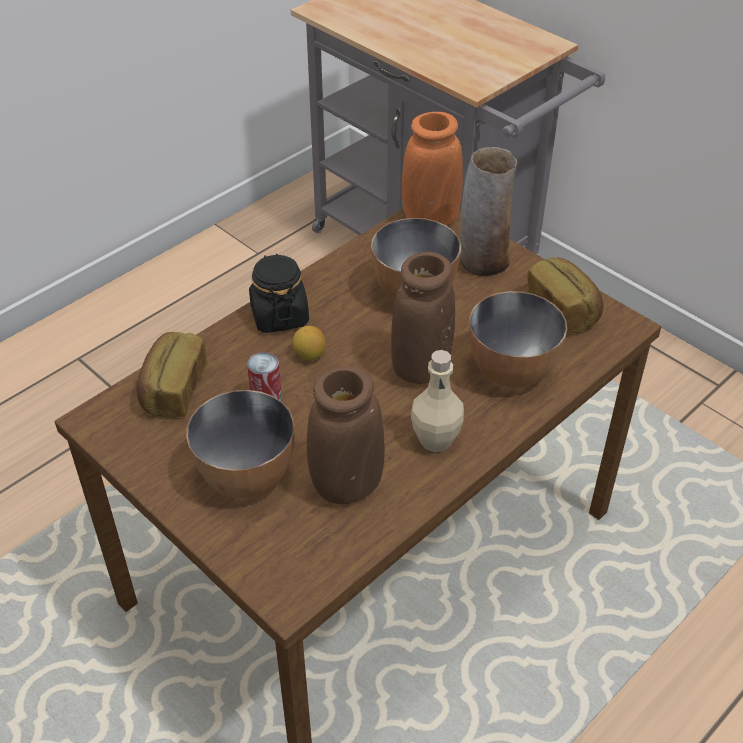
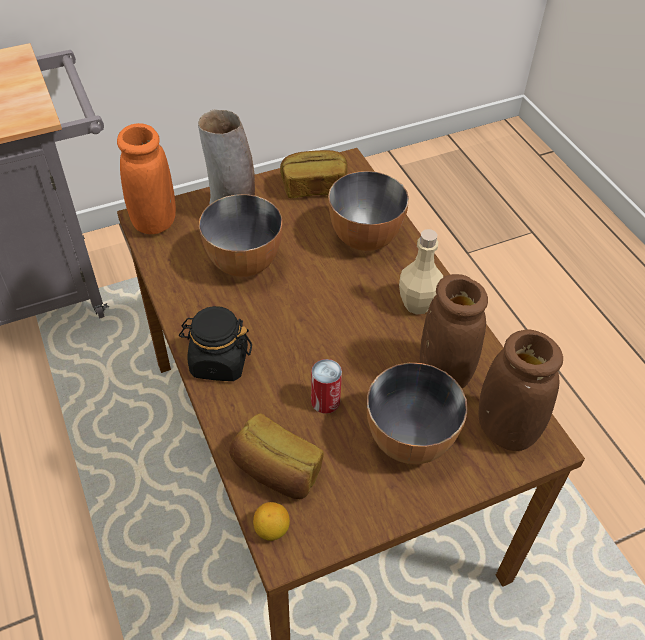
camera: 70 degrees left, 5 degrees up
(310, 355) = (283, 354): lemon -> lemon (272, 529)
(420, 367) = (334, 287): brown vase -> brown vase (505, 429)

